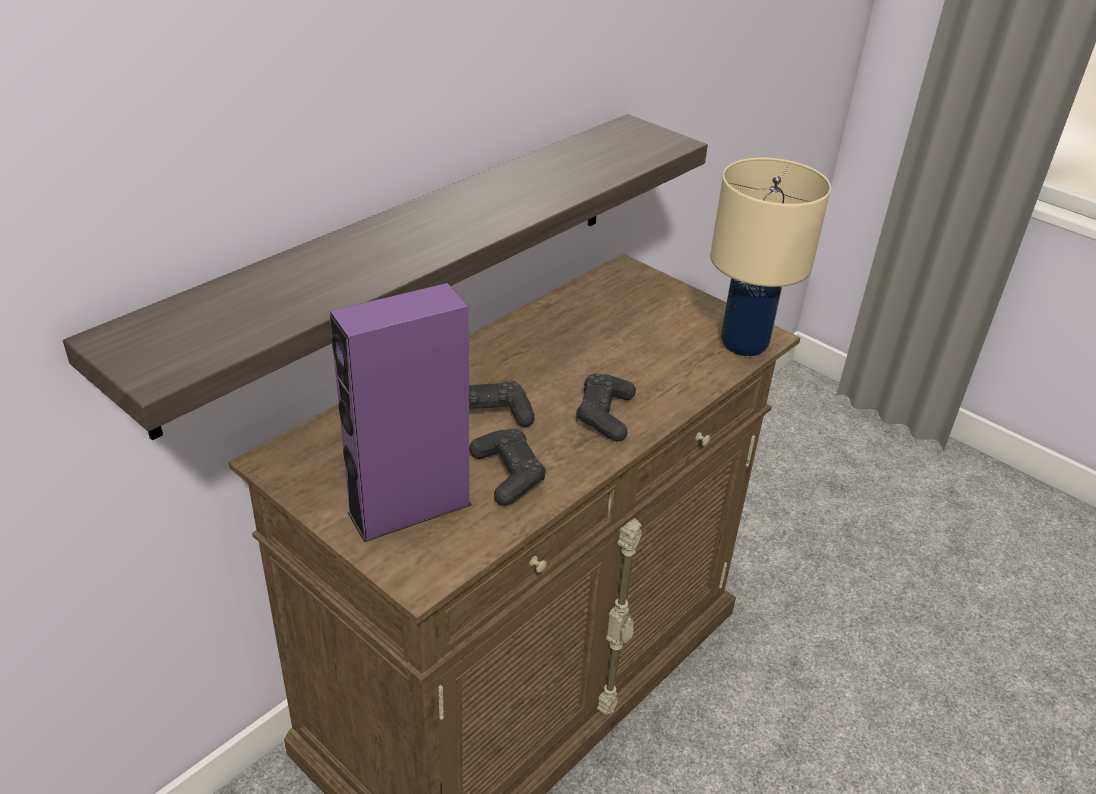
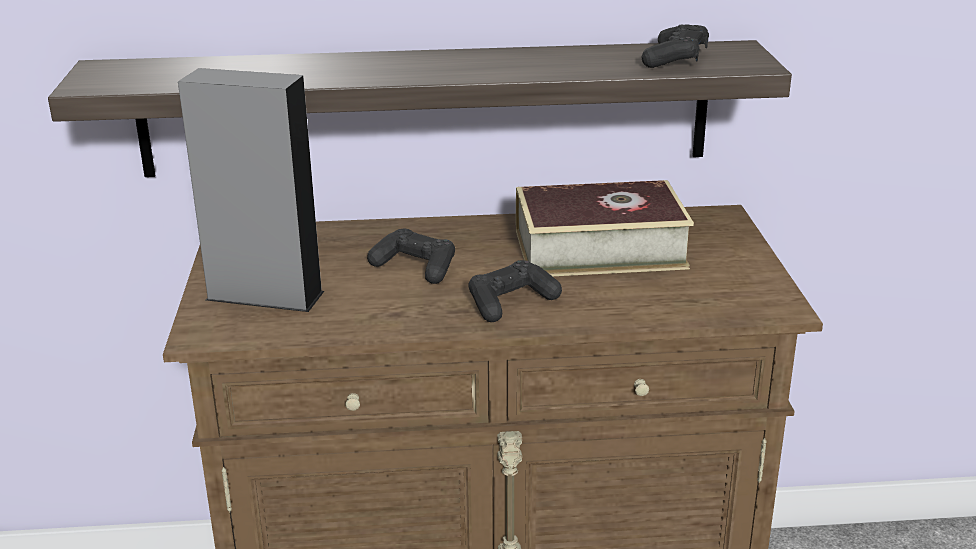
camera: 45 degrees right, 10 degrees down
(409, 508) = (264, 295): purple speaker -> grey speaker
(508, 475) = (365, 306): black game controller -> black game controller (675, 59)
(591, 335) = (599, 249): none -> book
(744, 346) = (740, 307): beige table lamp -> none

